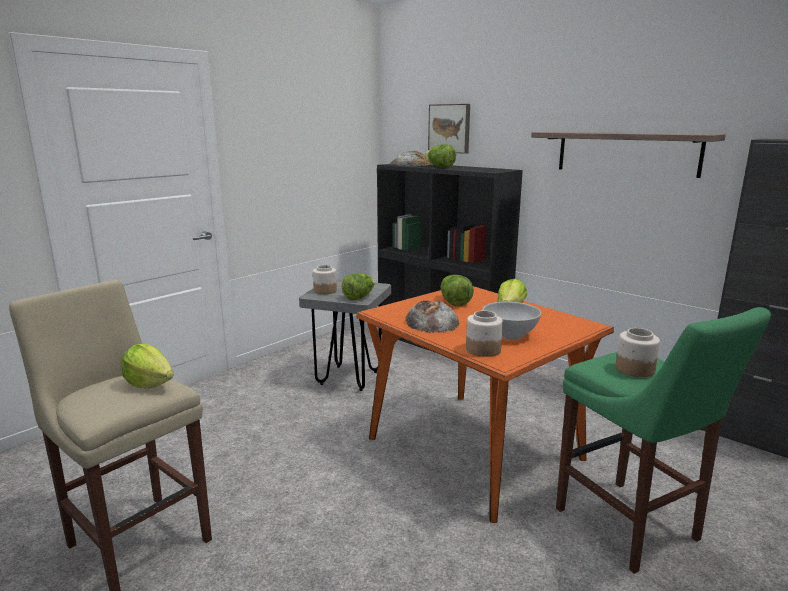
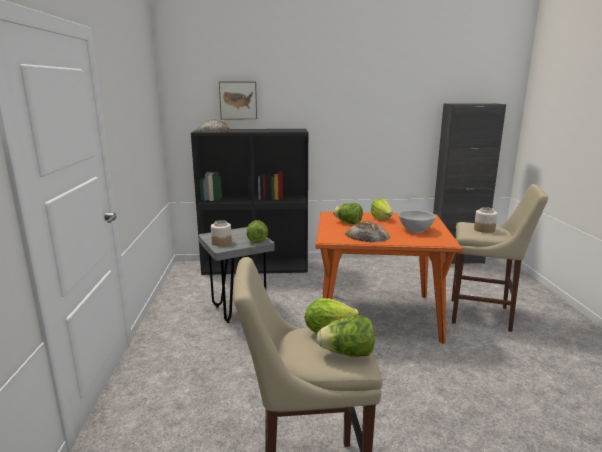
camera: 45 degrees left, 0 degrees up
(440, 167) = (249, 130): lettuce -> lettuce (347, 353)
(482, 350) = (426, 241): jar -> none
(626, 153) = (374, 114): shelf -> none
(631, 528) = (484, 315): green stool -> beige stool

